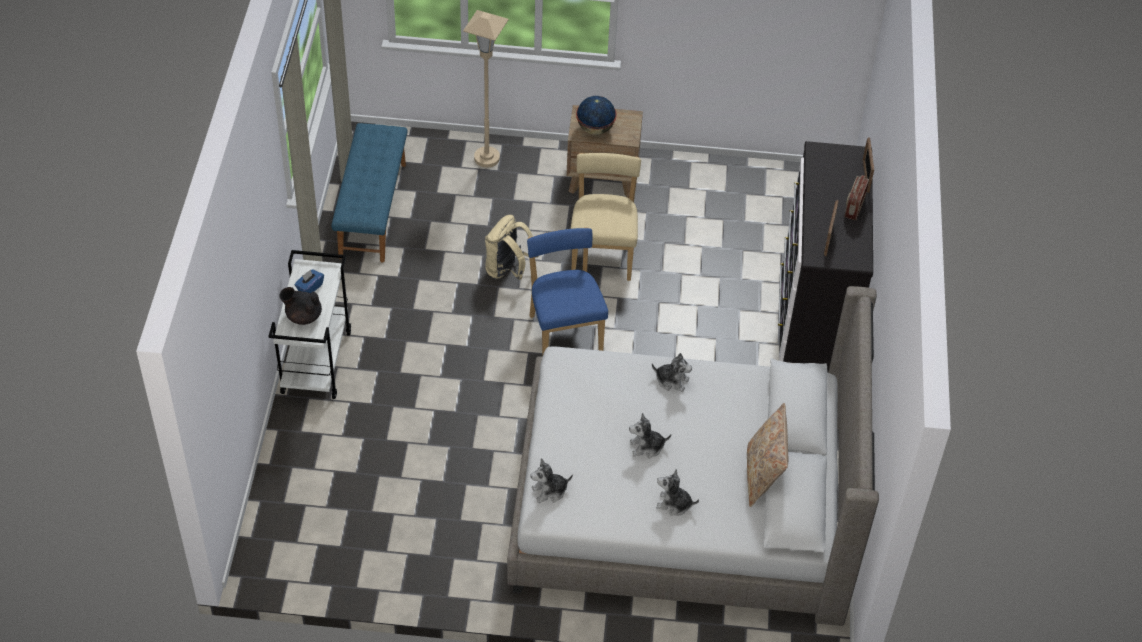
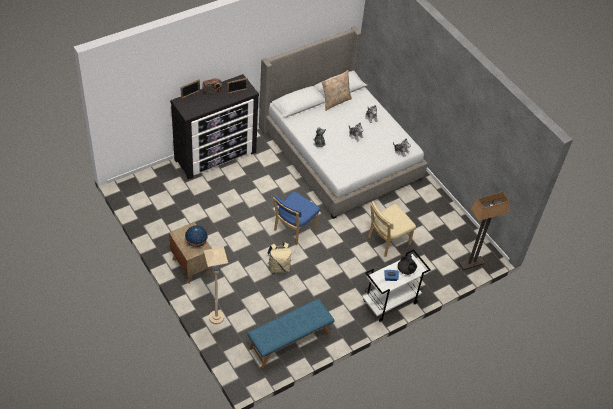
camera: 130 degrees left, 0 degrees up
(272, 526) = (471, 264): none -> floor lamp
(603, 253) = (238, 240): beige chair -> beige chair (387, 241)

